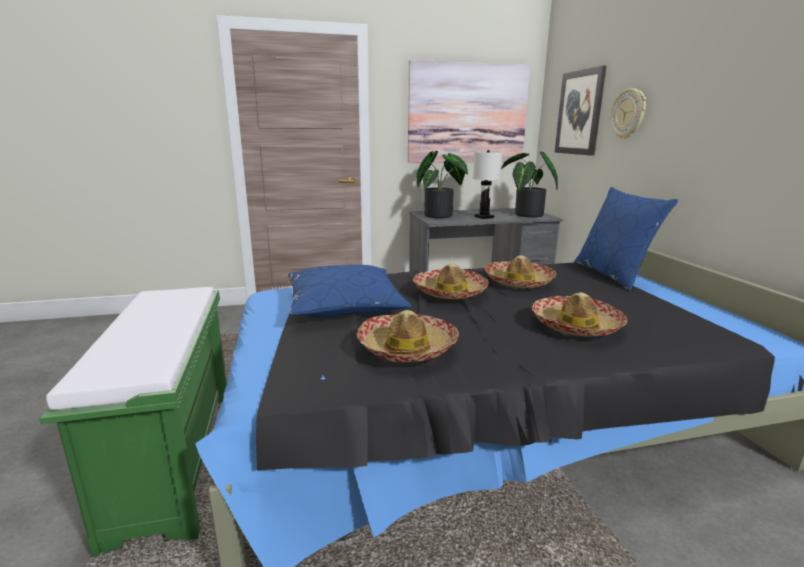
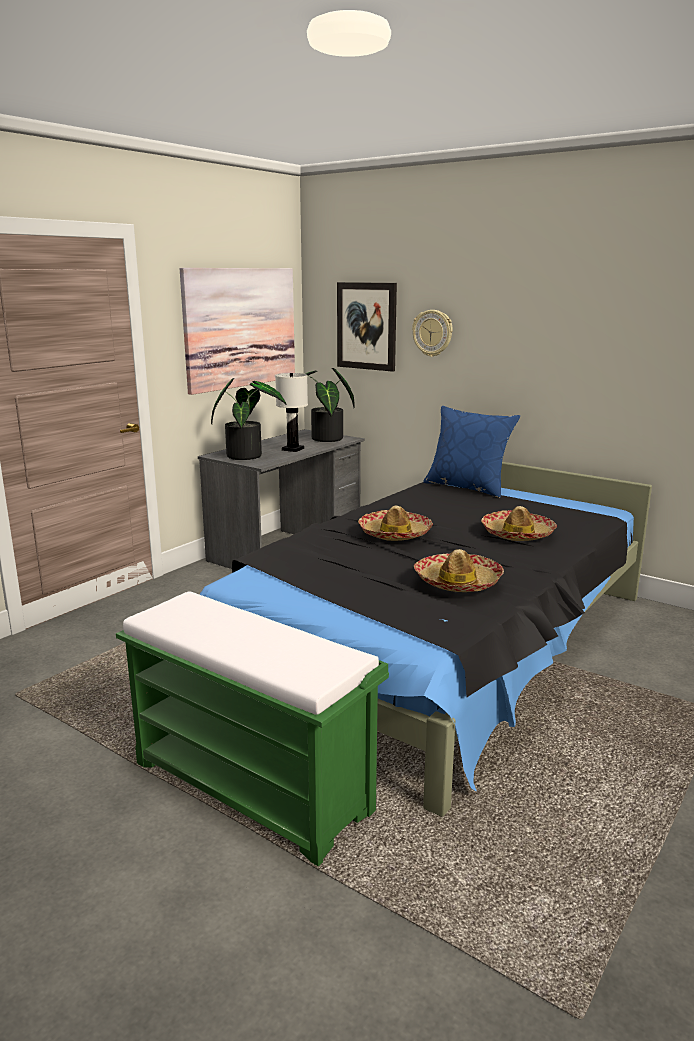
camera: 40 degrees left, 0 degrees up
(344, 305) = (335, 570): blue pillow -> none
(518, 281) = (420, 511): hat -> none

